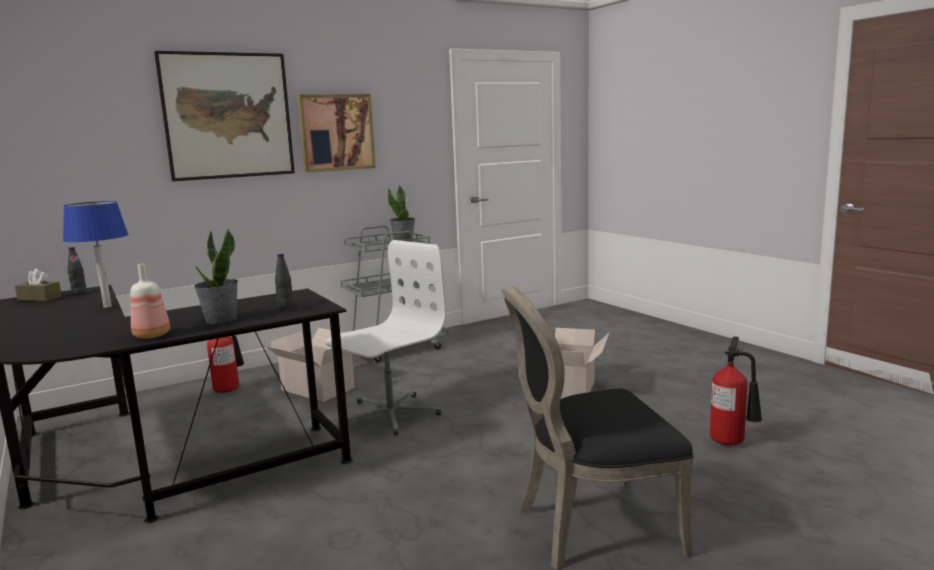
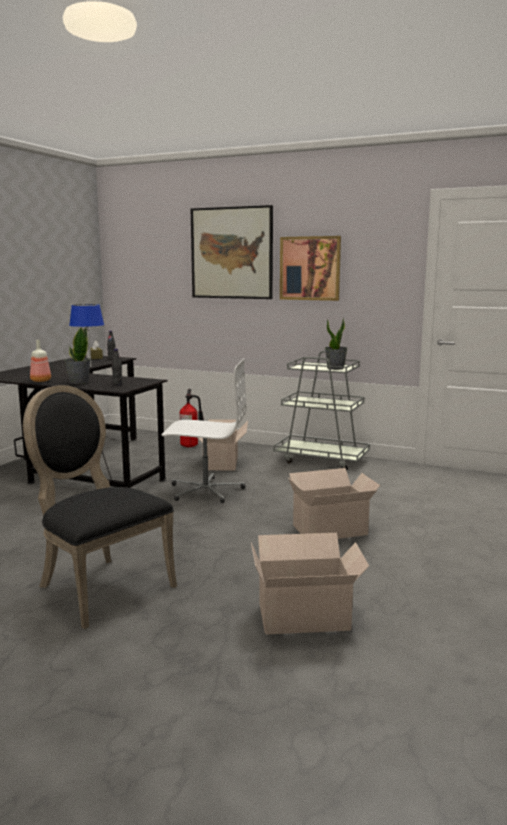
camera: 55 degrees right, 0 degrees up
(732, 442) = (306, 617): fire extinguisher -> cardboard box

